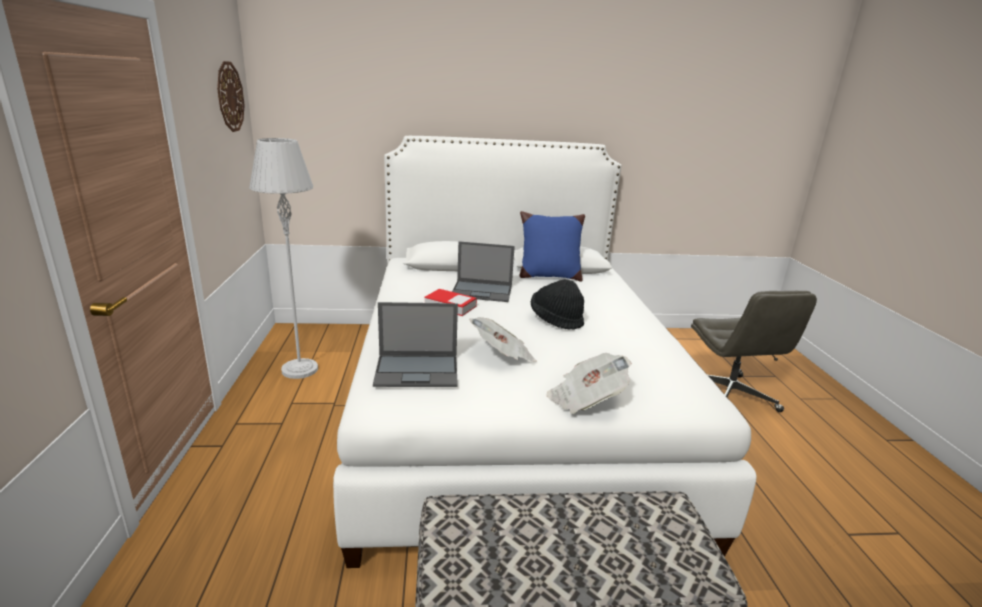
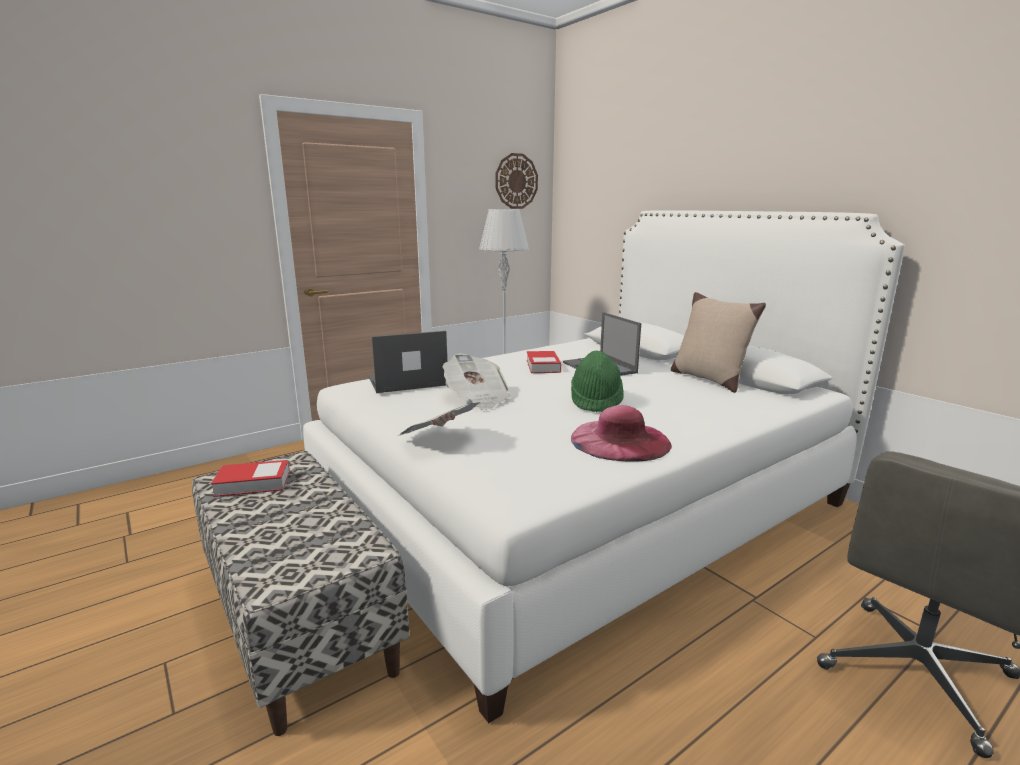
camera: 60 degrees right, 5 degrees down
(418, 371) = (406, 382): laptop -> laptop turned 105 degrees clockwise
(486, 555) = (253, 483): none -> book
(548, 276) = (708, 379): blue pillow -> beige pillow
(556, 320) = (596, 401): black hat -> green hat
(636, 340) = (620, 440): none -> pink hat

